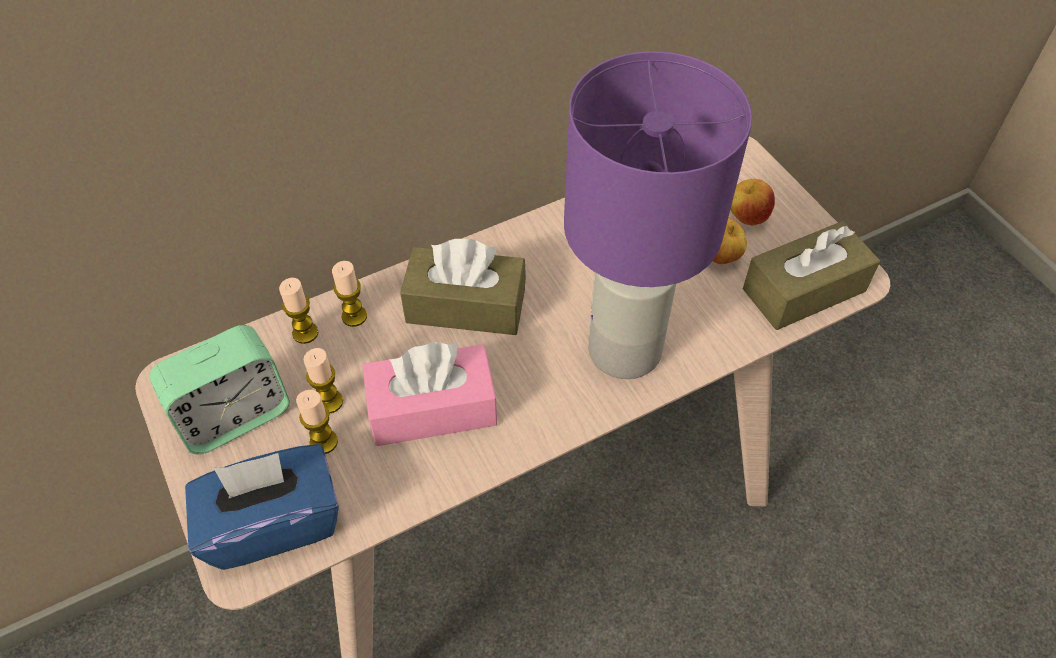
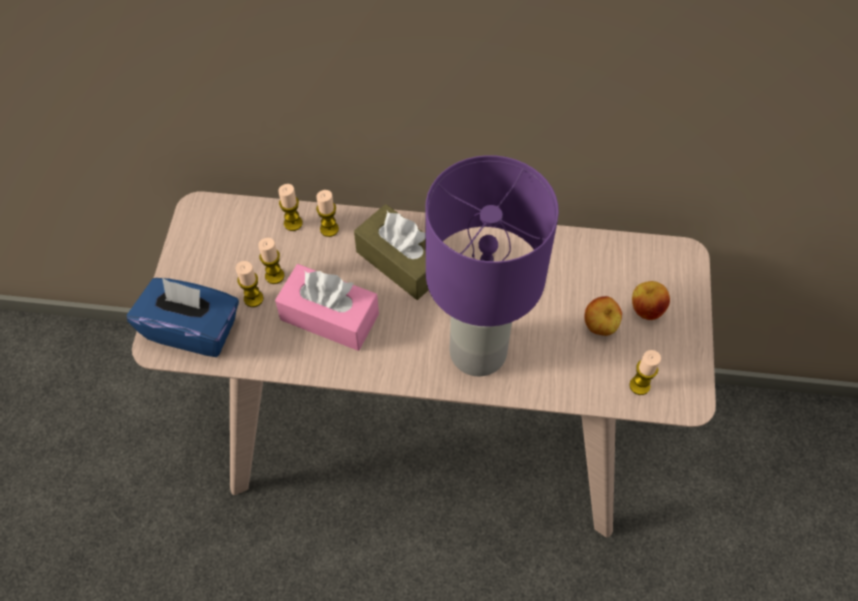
camera: 35 degrees right, 5 degrees up
(234, 416) = (217, 252): alarm clock -> none
(804, 290) = (639, 385): brown tissue box -> candle

